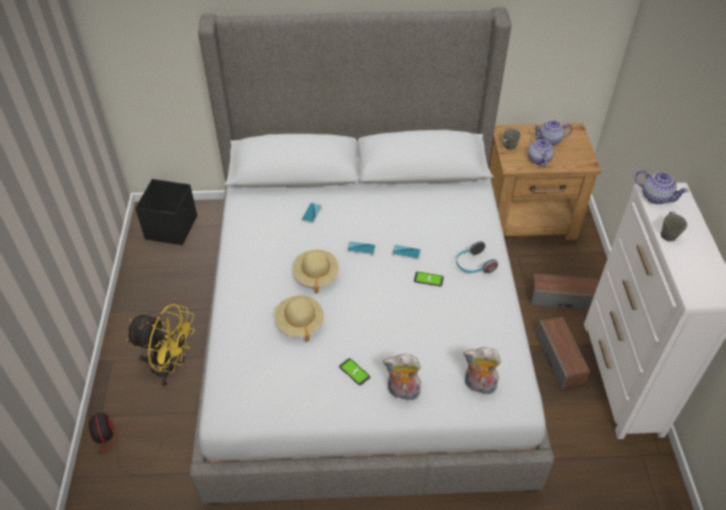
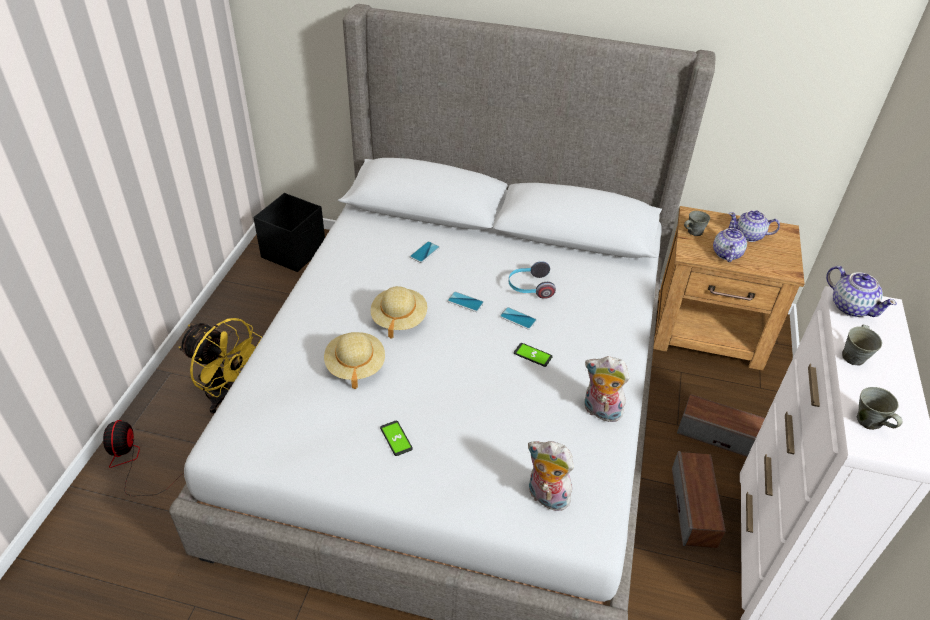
camera: 15 degrees right, 5 degrees down
(402, 393) = (444, 479): plush toy -> plush toy (600, 412)
(473, 265) = (596, 352): headphones -> headphones (530, 287)
(692, 281) = (870, 422): none -> grey mug

